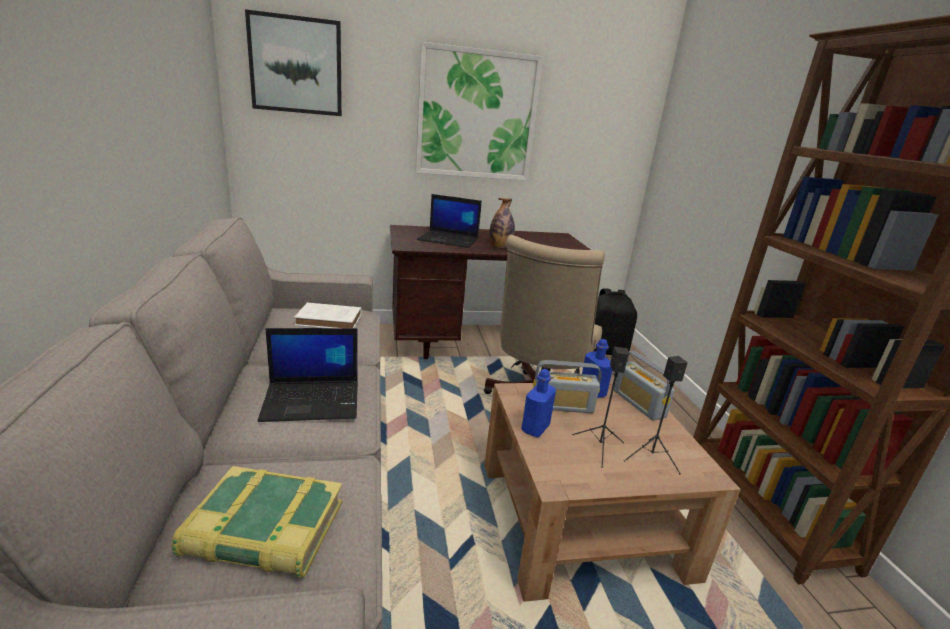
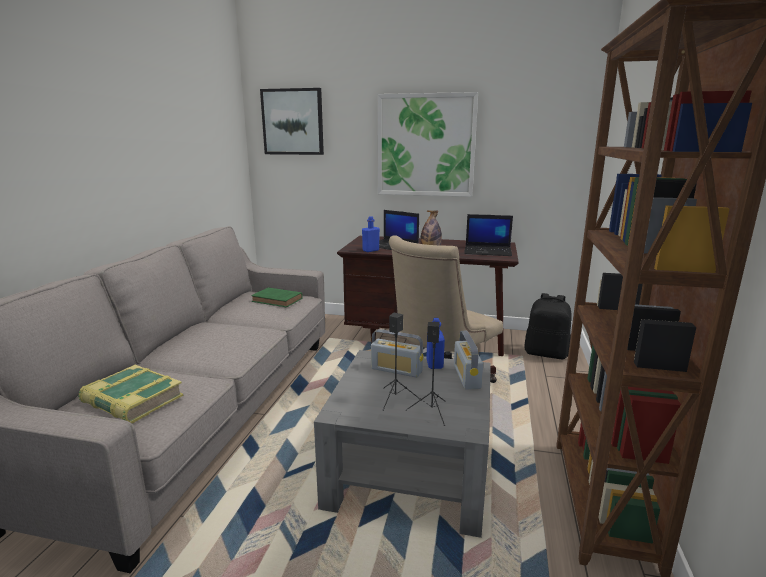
camera: 25 degrees right, 5 degrees down
(313, 401) = (220, 343): laptop -> laptop (488, 251)
(331, 320) = (278, 300): white book -> green book
(535, 428) = (358, 380): blue bottle -> blue bottle (371, 250)
(581, 518) = (410, 470): brown coffee table -> grey coffee table

